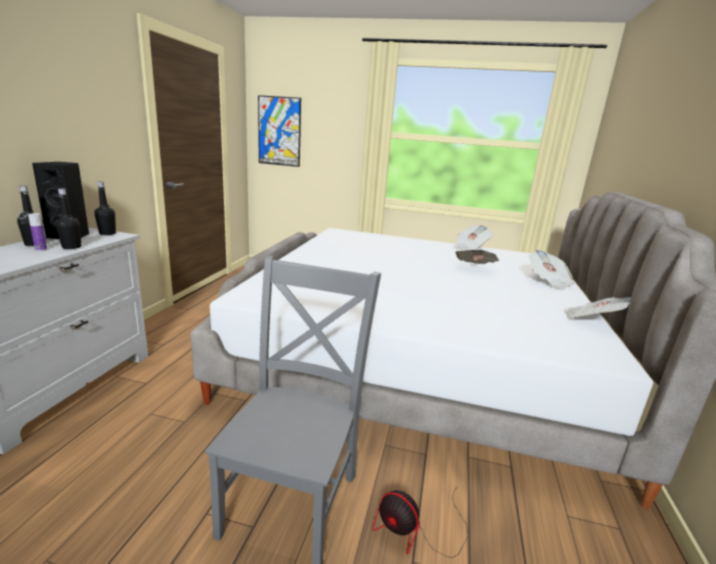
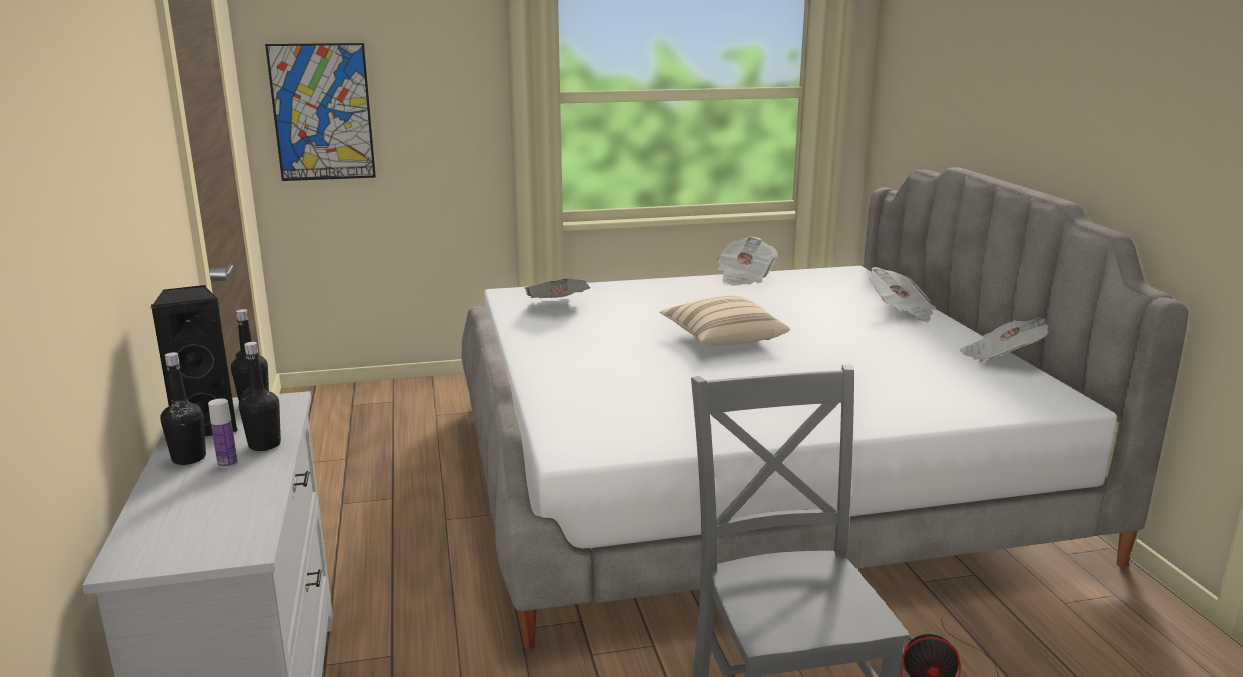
camera: 25 degrees left, 0 degrees up
(411, 270) = (722, 340): none -> beige pillow
(474, 268) = (794, 315): newspaper -> newspaper (557, 307)

